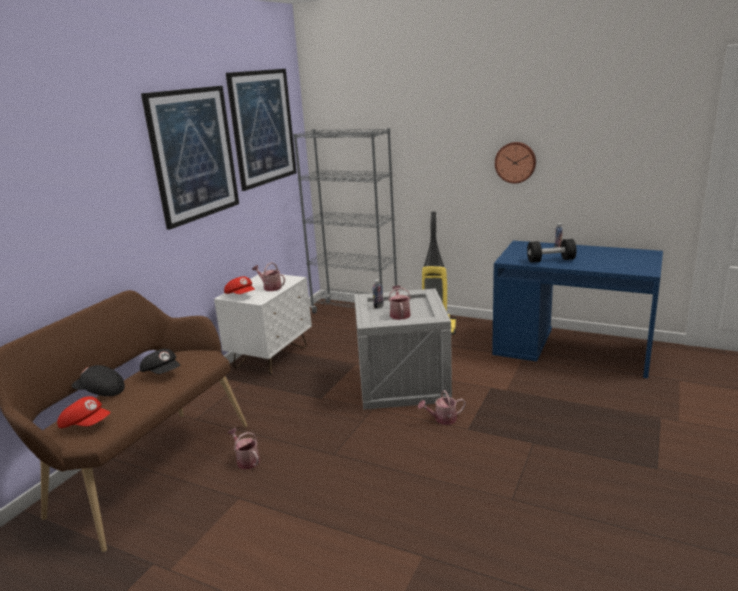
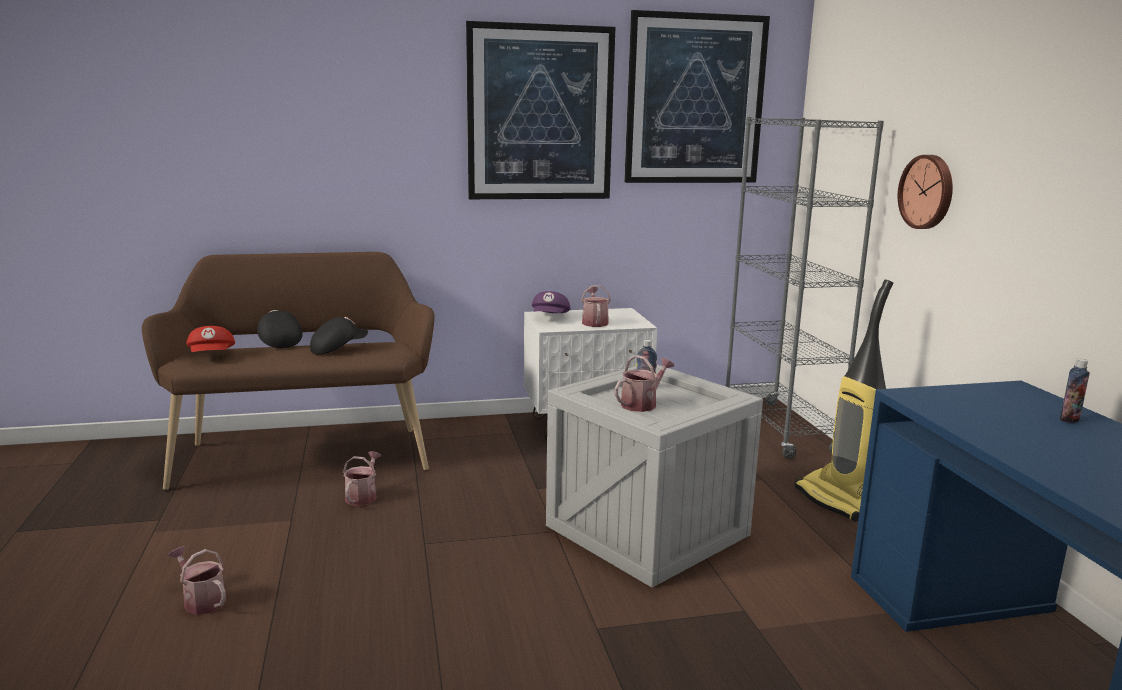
camera: 50 degrees right, 5 degrees down
(162, 372) = (338, 349): black cap -> black cap turned 135 degrees counterclockwise
(241, 295) = (550, 318): red cap -> purple cap
(442, 419) = (595, 596): watering can -> watering can (201, 600)
(515, 162) = (1061, 210): wall clock -> wall clock (928, 192)
(550, 260) = (990, 425): black dumbbell -> none

